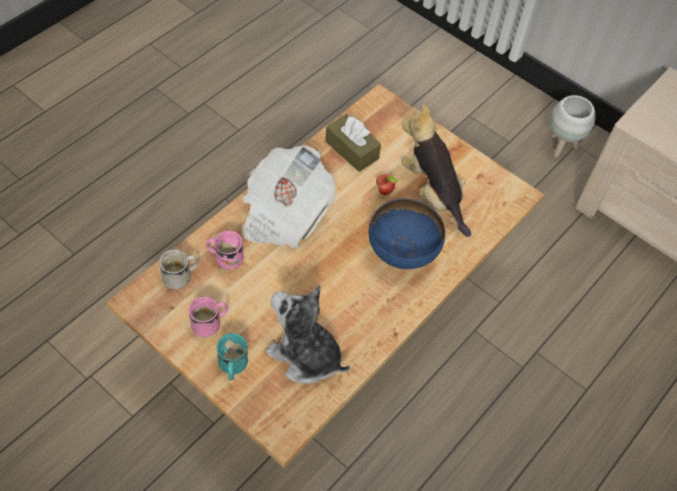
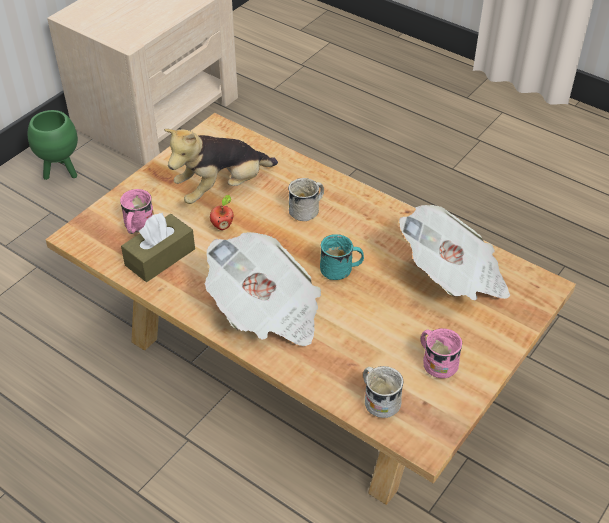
camera: 90 degrees left, 10 degrees down
(225, 257) = (341, 360): pink mug -> pink mug (137, 227)
(232, 366) = (485, 335): turquoise mug -> turquoise mug (341, 270)
(305, 356) = (453, 276): plush toy -> newspaper
(401, 254) = (308, 210): blue bowl -> white mug
(560, 147) = (61, 173): white planter -> green planter

